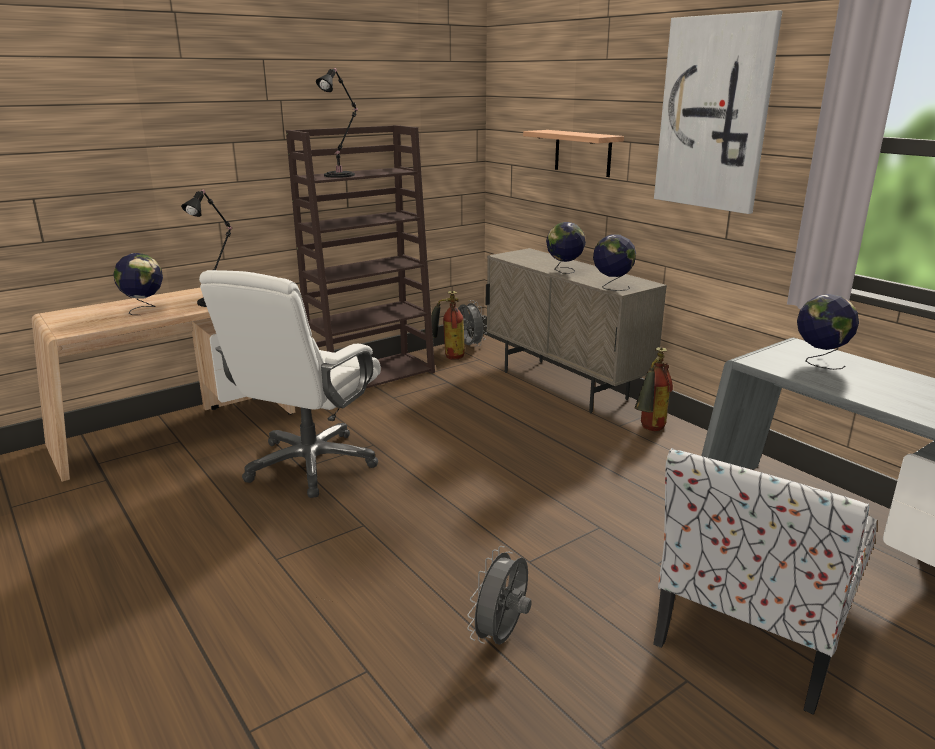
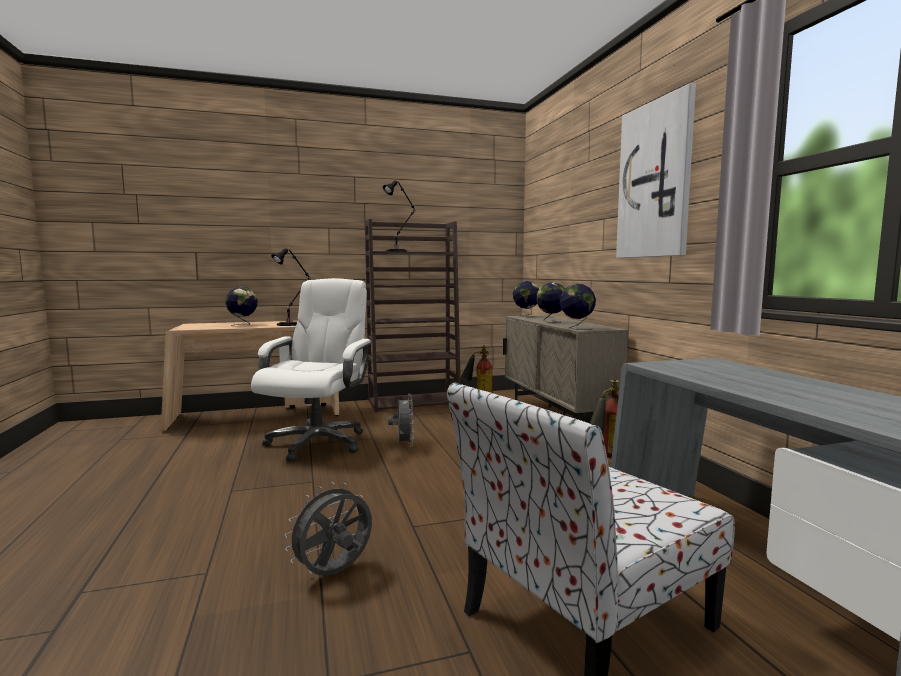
camera: 20 degrees right, 15 degrees down
(310, 464) = (317, 443): white office chair -> white office chair turned 150 degrees clockwise
(469, 346) = (502, 394): grey fan -> grey fan (403, 445)
(582, 153) = (575, 234): shelf -> none
(819, 361) = (717, 368): globe -> globe (526, 316)

